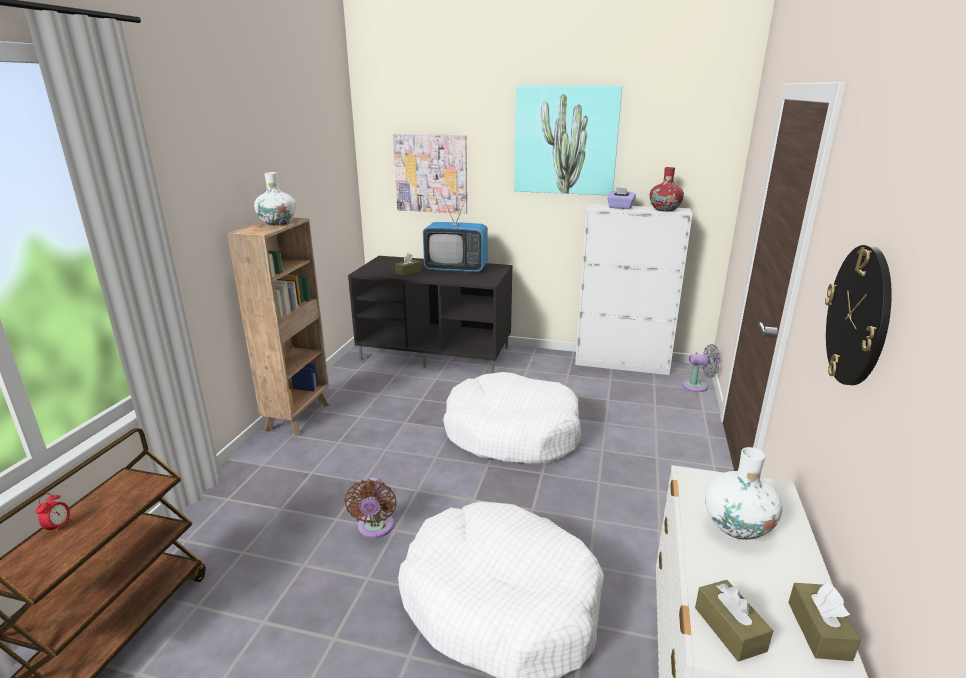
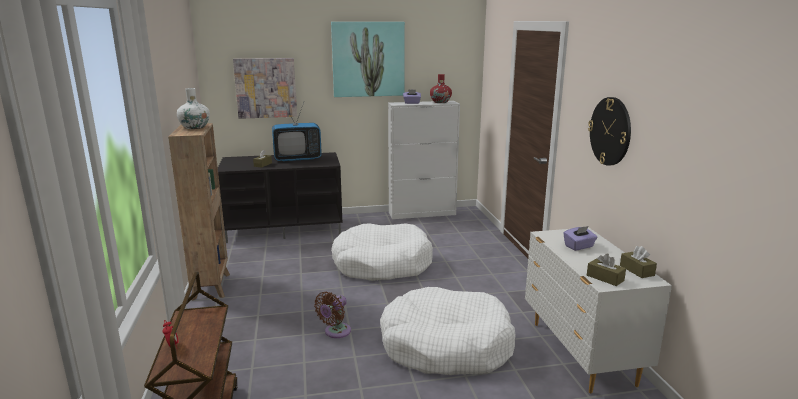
camera: 25 degrees left, 5 degrees down
(375, 528) = (335, 332): brown fan -> brown fan turned 60 degrees clockwise
(698, 386) = (477, 218): grey fan -> none
(737, 526) = (579, 246): white vase -> purple tissue box

